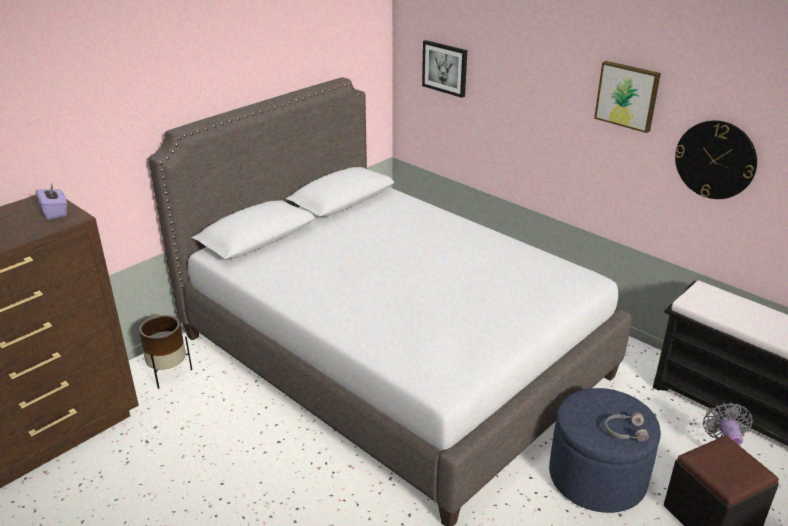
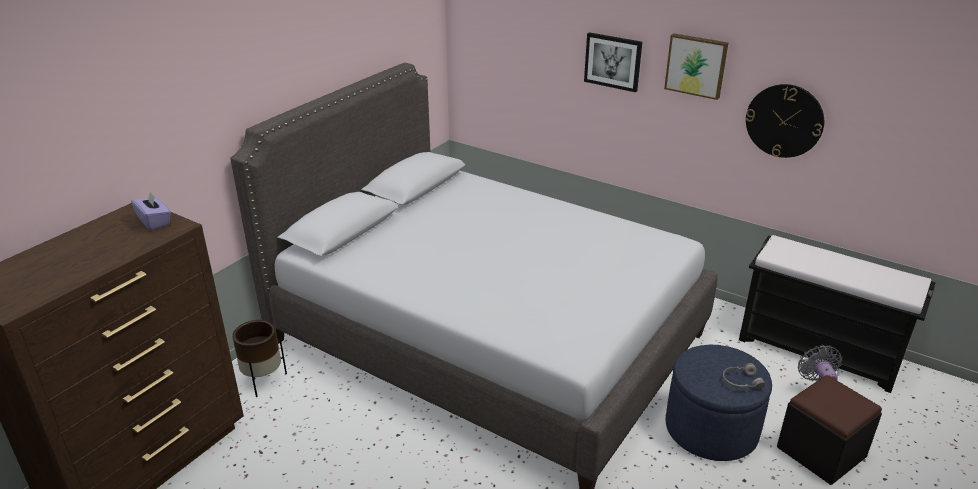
camera: 10 degrees left, 0 degrees up
(445, 68) = (505, 48): picture -> picture (613, 61)

